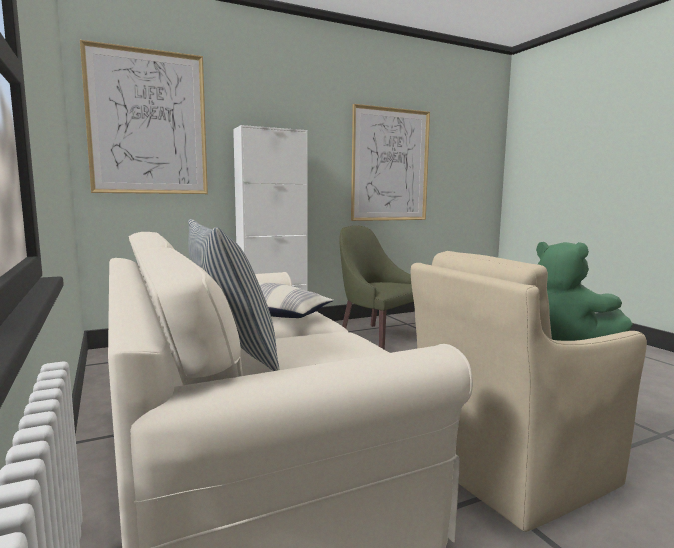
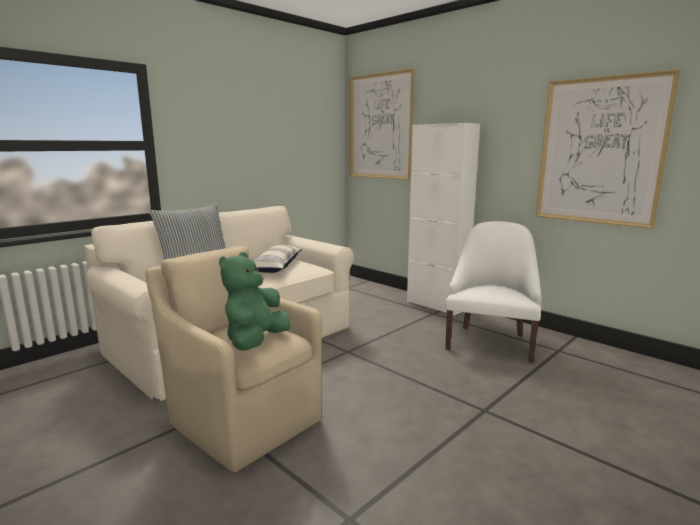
camera: 70 degrees right, 5 degrees up
(378, 336) = (490, 342): green armchair -> white armchair

